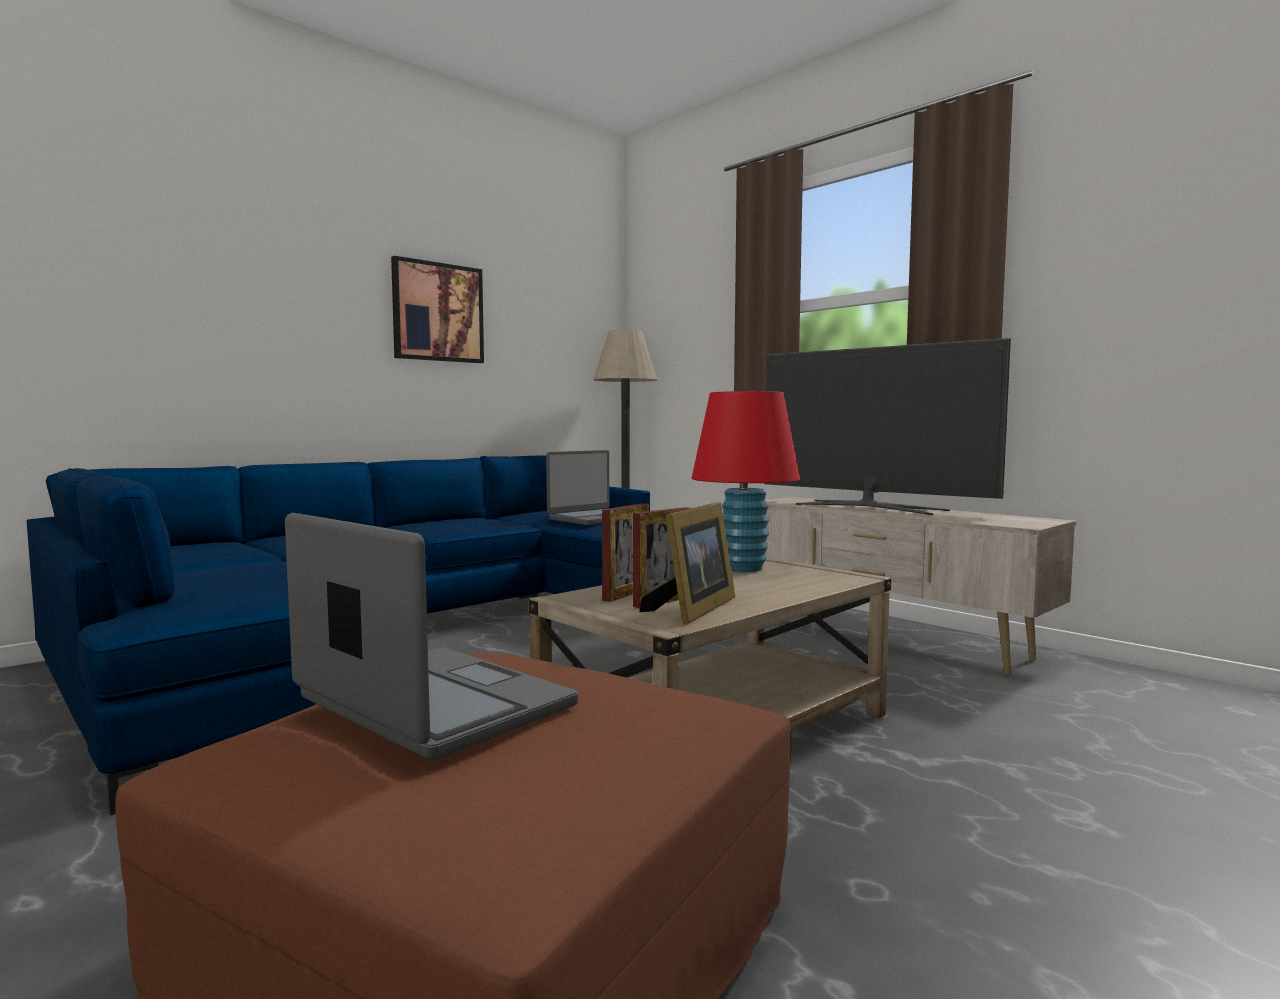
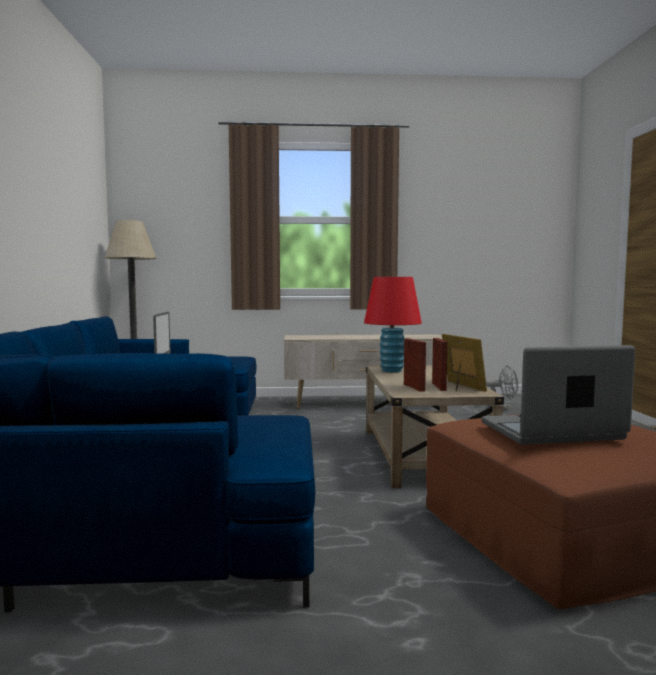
camera: 50 degrees left, 0 degrees up
(437, 312) = (30, 194): picture -> none
(870, 507) = (350, 336): television -> none
(1180, 721) = (503, 408): none -> grey fan

